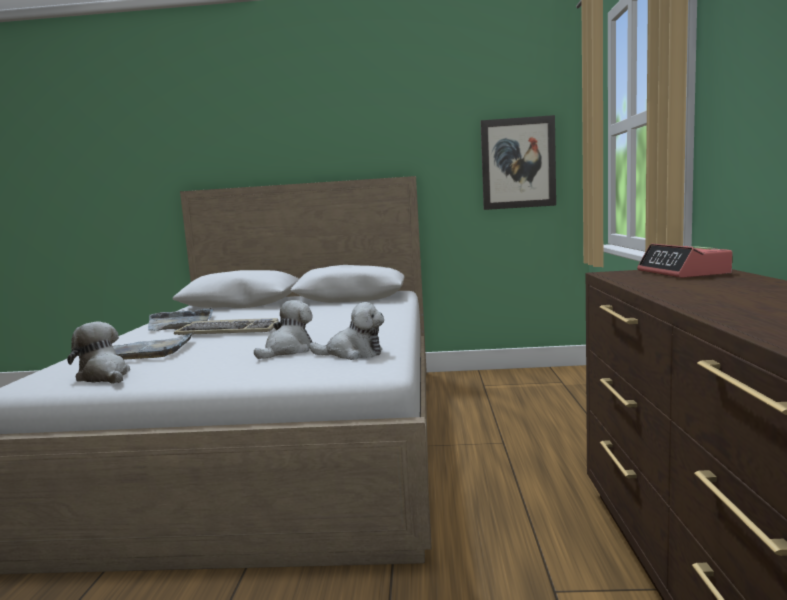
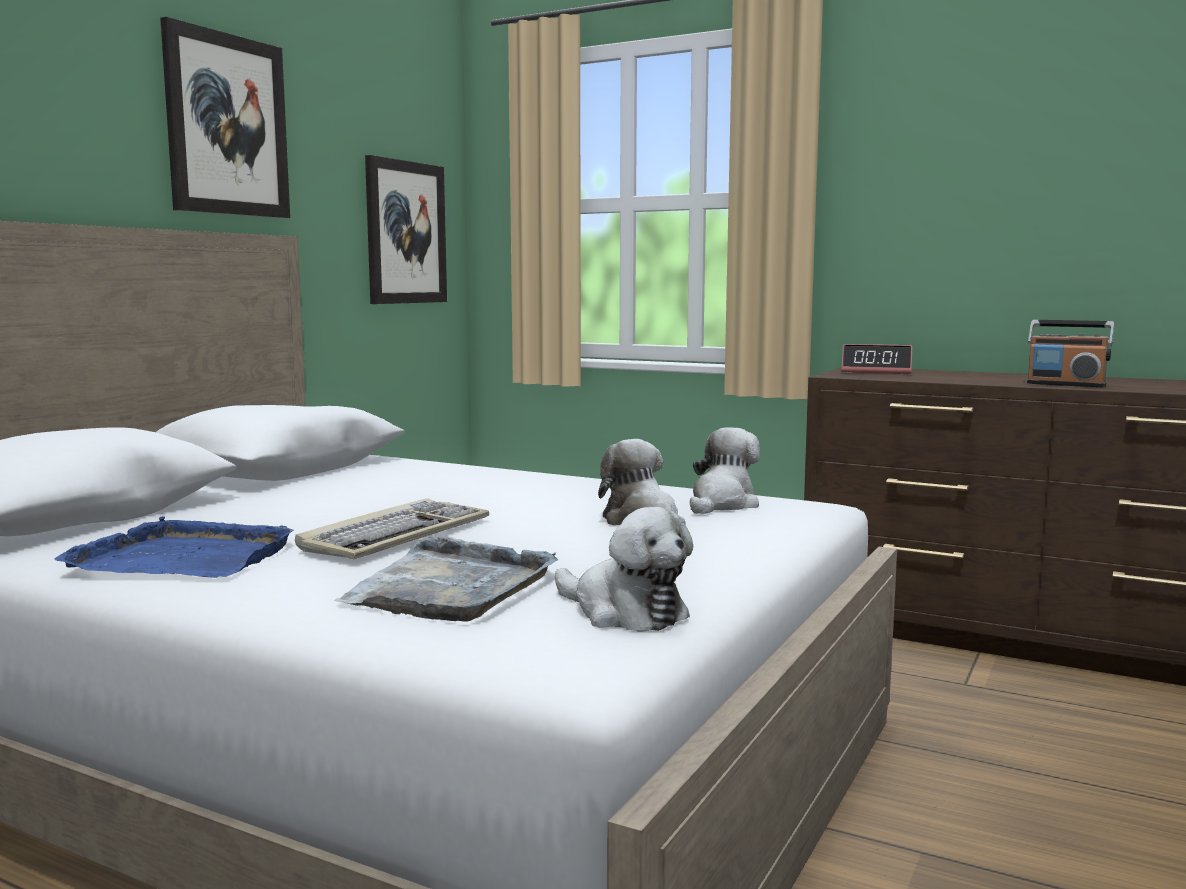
camera: 65 degrees left, 0 degrees up
(104, 376) = (624, 612): plush toy -> plush toy turned 120 degrees counterclockwise
(181, 323) = (184, 558): grey tray -> blue tray
(377, 124) = (227, 125): none -> picture
(721, 308) = (1066, 384): none -> radio

